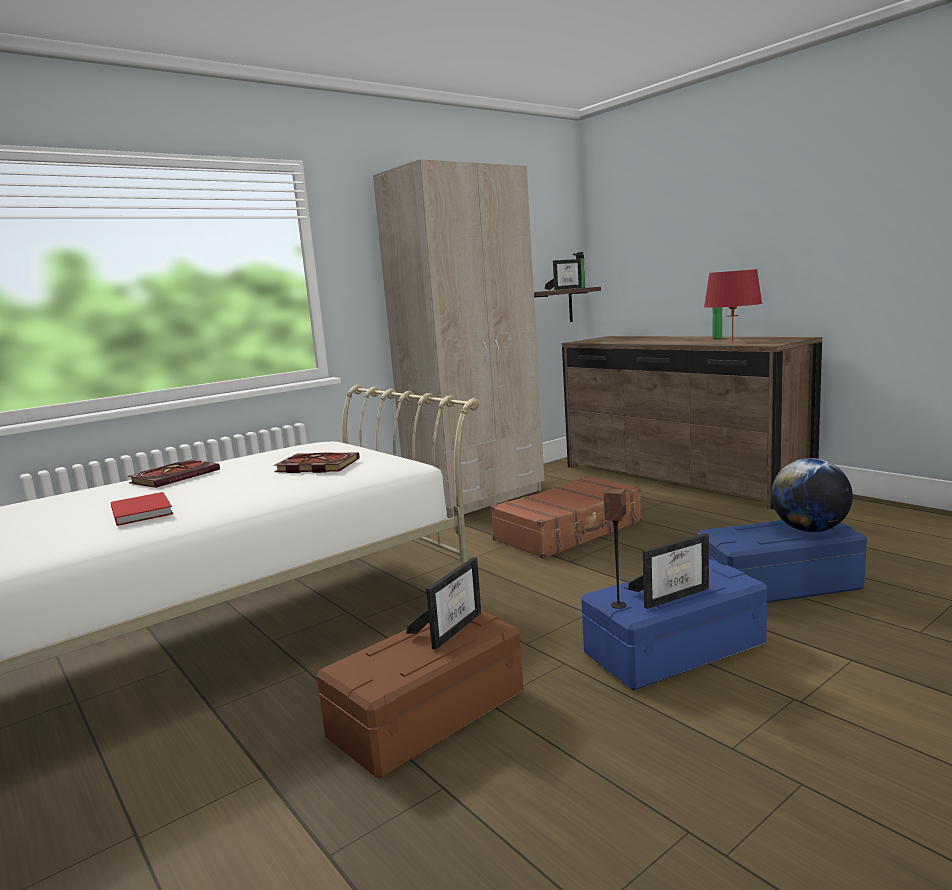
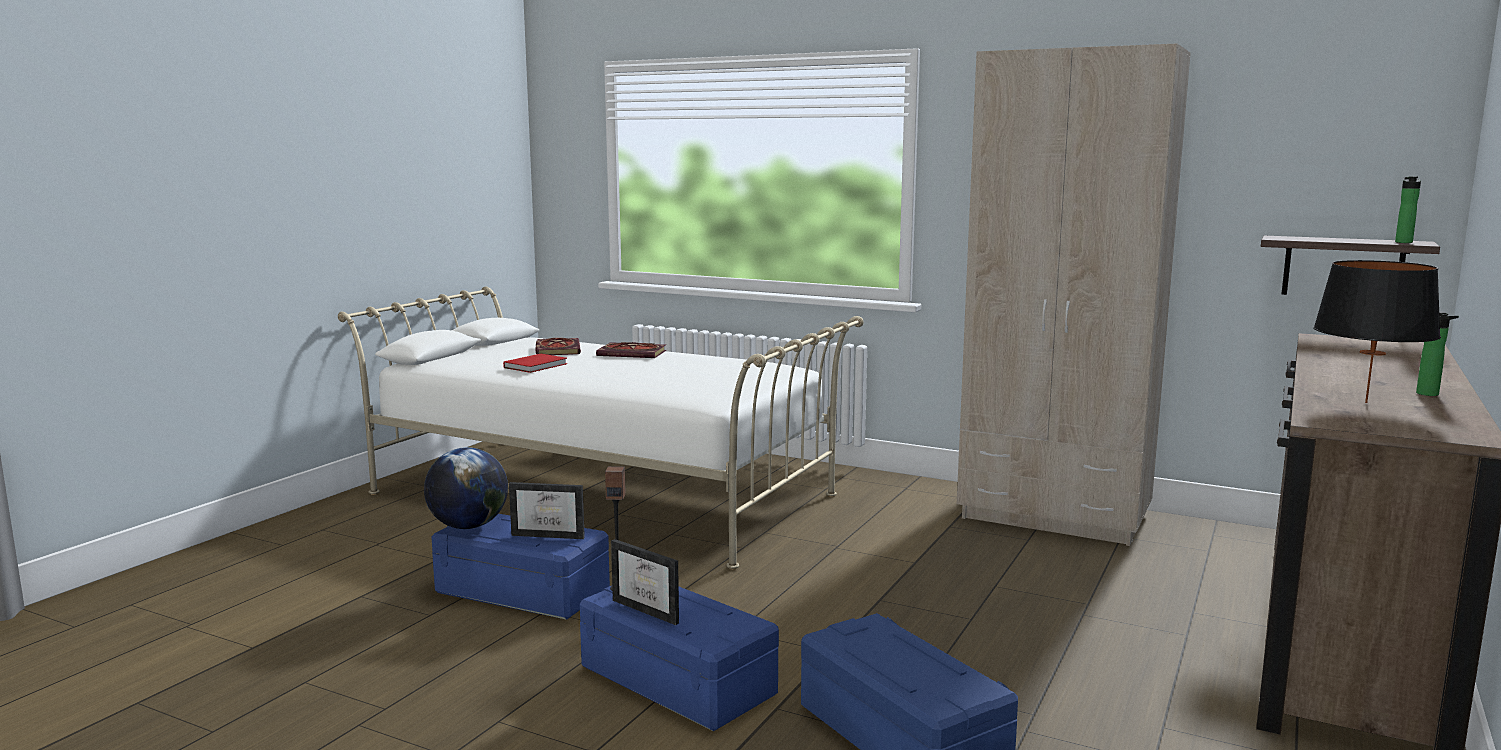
camera: 65 degrees right, 0 degrees up
(315, 466) = (675, 378): book -> book (557, 350)
(428, 713) = (524, 591): brown storage box -> blue storage box
(565, 289) = (1350, 241): picture frame -> none
(569, 531) = (981, 586): brown suitcase -> none
(732, 341) = (1365, 402): red table lamp -> black table lamp
(810, 530) = (922, 679): globe -> globe (468, 526)

